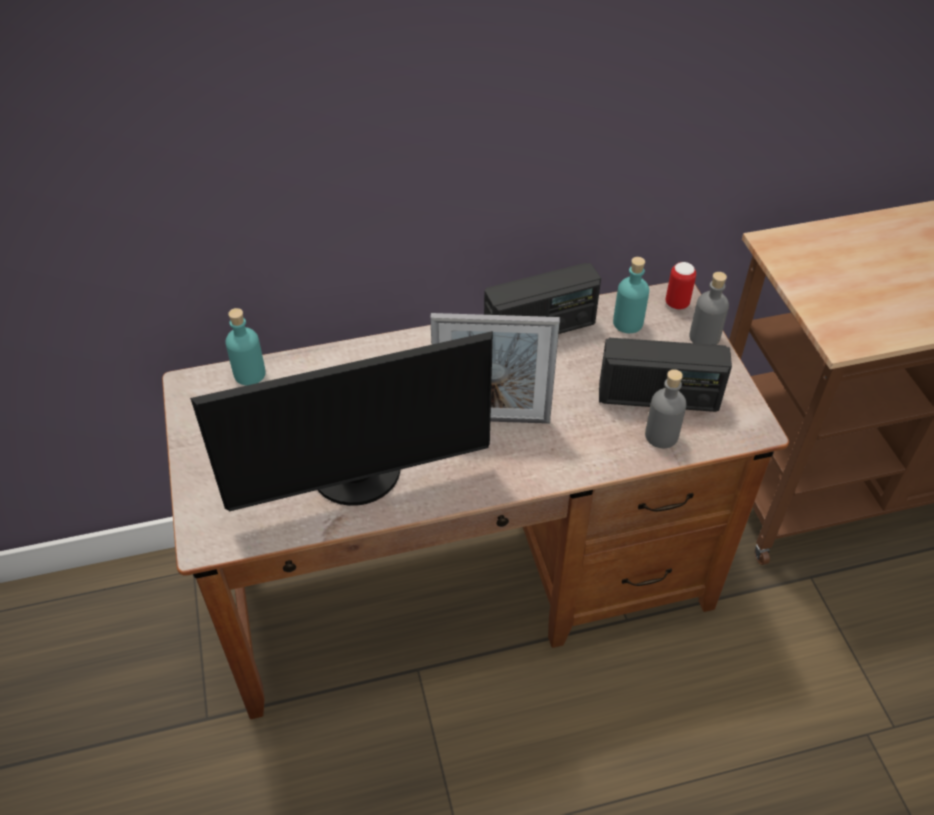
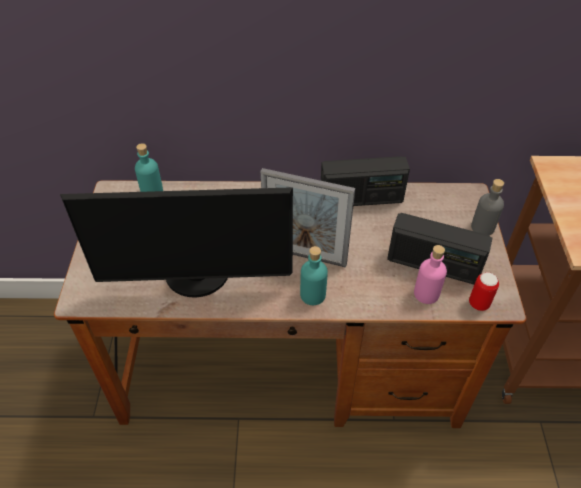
camera: 15 degrees right, 0 degrees up
(628, 323) = (427, 206): turquoise bottle -> turquoise bottle (313, 295)
(661, 435) = (426, 293): grey bottle -> pink bottle
(677, 303) = (469, 199): can -> can (478, 304)

